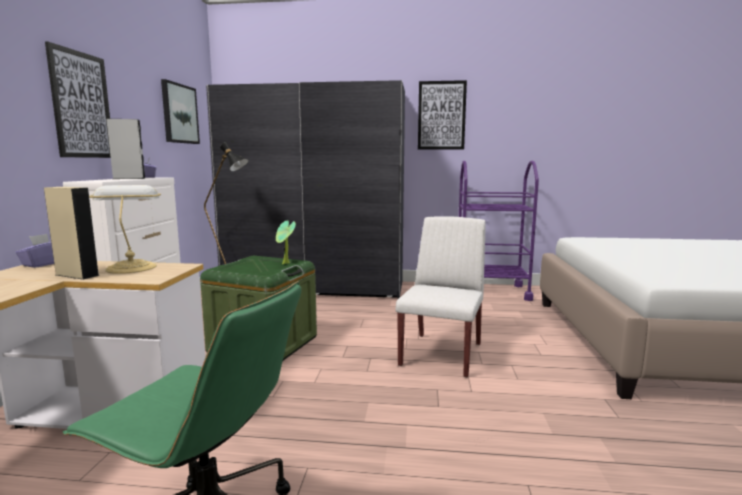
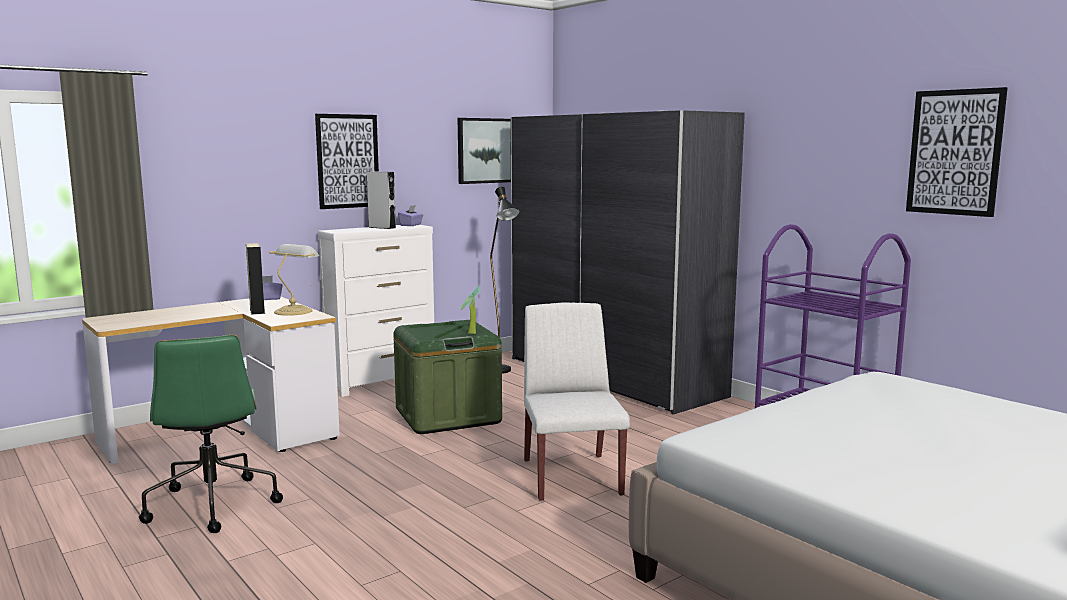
camera: 45 degrees right, 0 degrees up
(441, 115) = (792, 149): picture -> picture (954, 152)
(441, 354) = (571, 476): white chair -> white chair turned 75 degrees counterclockwise

